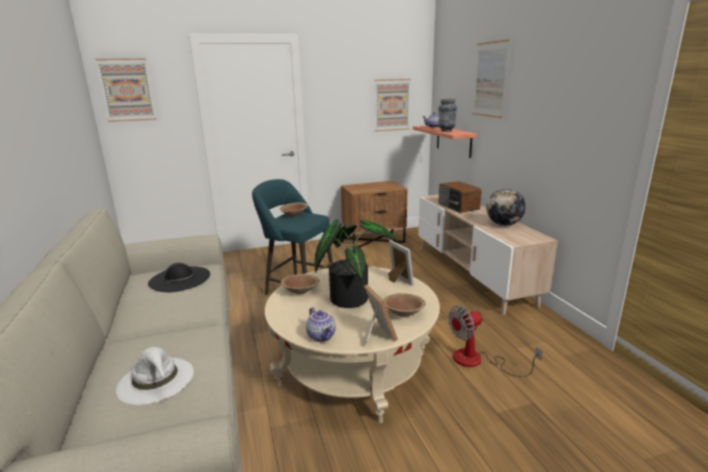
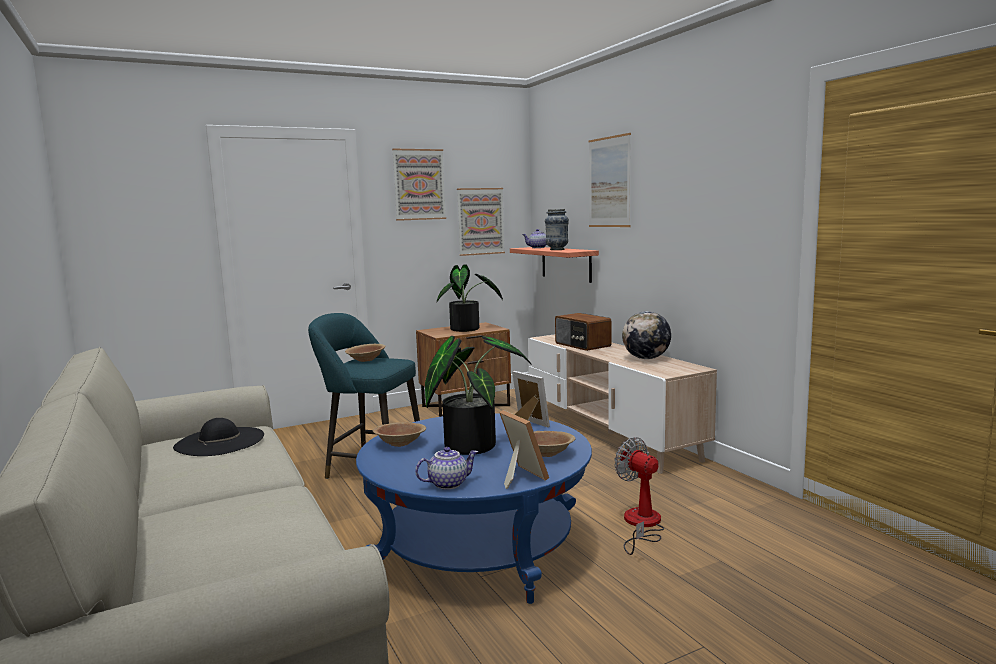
camera: 10 degrees left, 10 degrees down
(127, 90) = (112, 198): picture -> picture (419, 184)
(156, 380) = (238, 541): white hat -> none
(322, 336) = (448, 484): teapot -> teapot turned 75 degrees counterclockwise
(353, 368) = (478, 549): beige coffee table -> blue coffee table
(377, 187) = (468, 329): none -> potted plant
(478, 361) = (641, 525): fan -> fan turned 90 degrees clockwise

